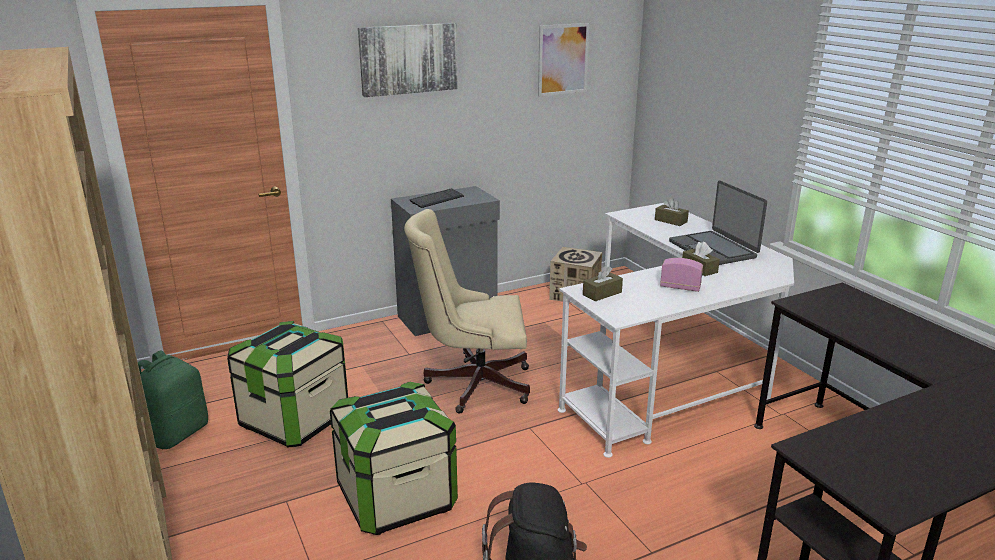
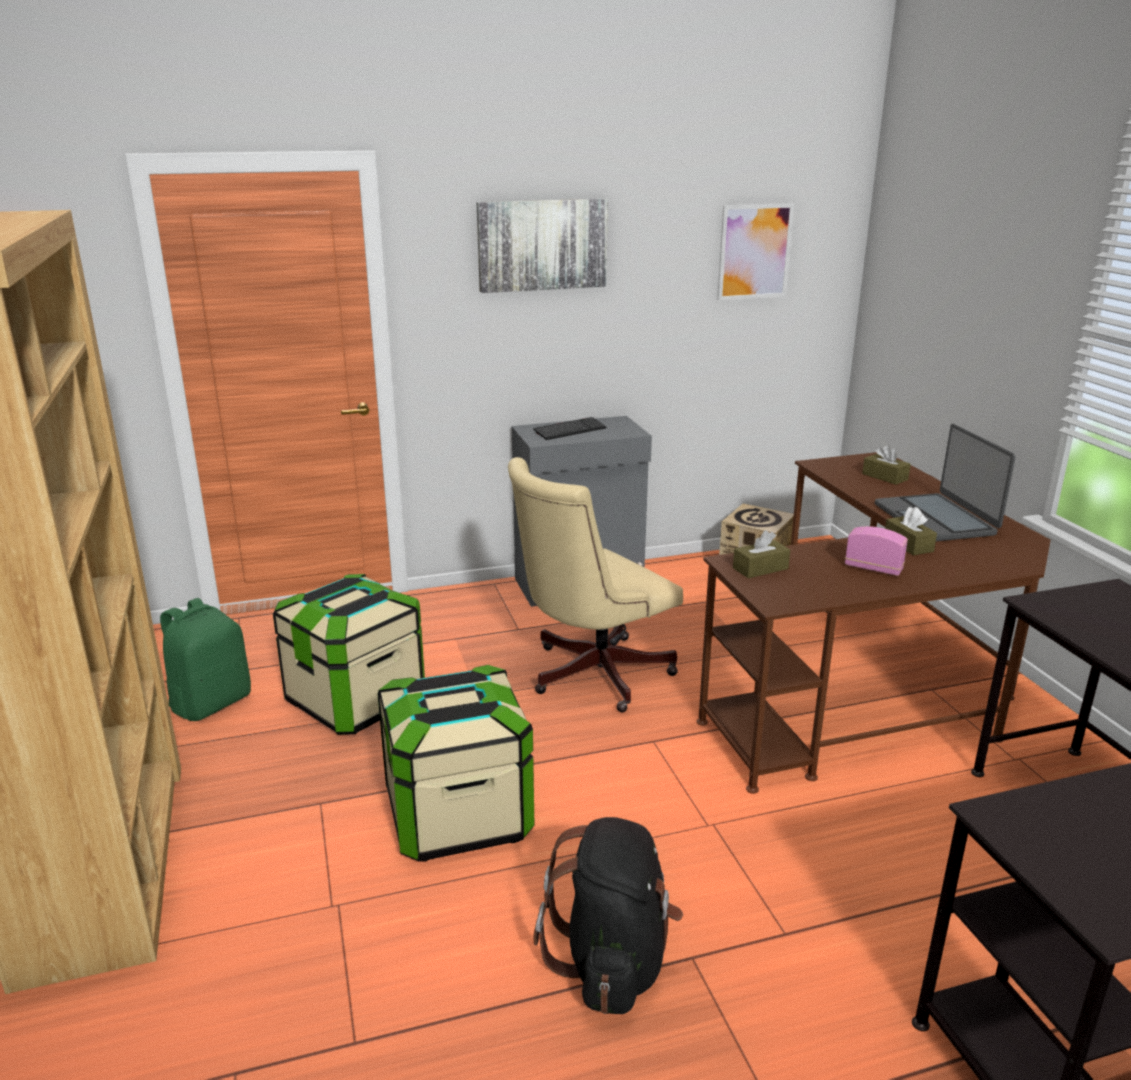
camera: 10 degrees right, 0 degrees up
(472, 383) = (590, 675): beige office chair -> beige office chair turned 45 degrees counterclockwise
(672, 371) = (868, 683): white desk -> brown desk

